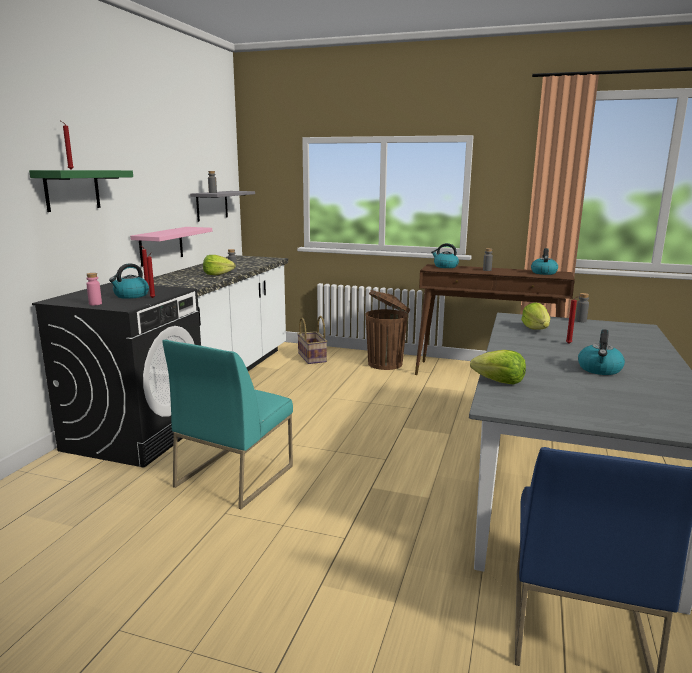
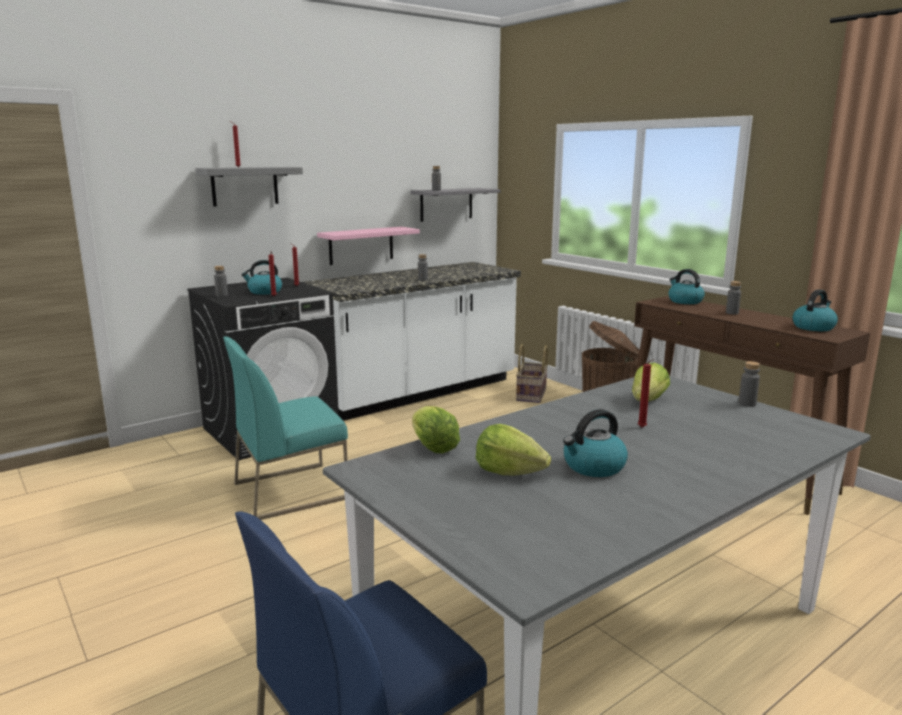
camera: 35 degrees right, 0 degrees up
(72, 190) = (245, 186): green shelf -> grey shelf
(95, 304) = (222, 295): pink bottle -> grey bottle
(217, 274) = (401, 281): lettuce -> lettuce (509, 472)

